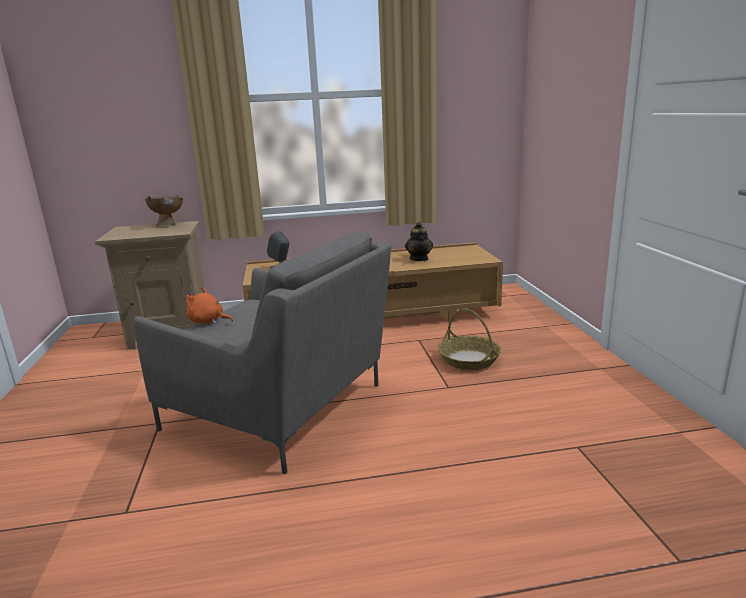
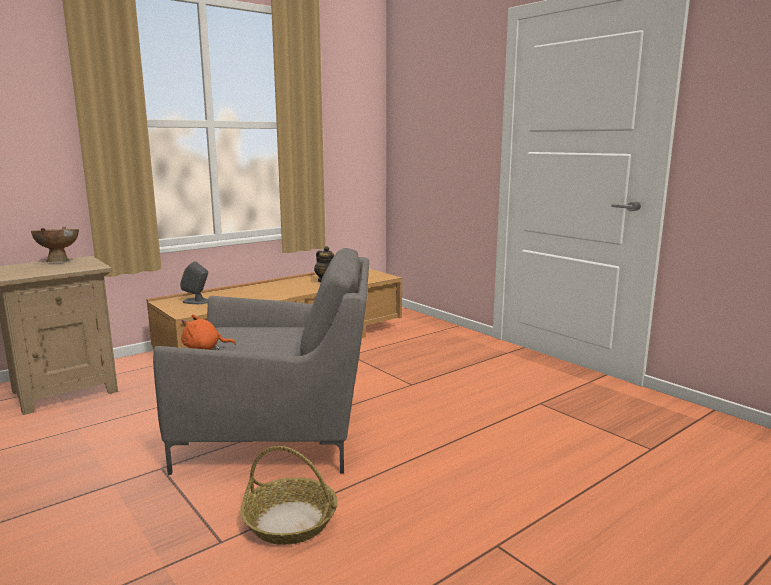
camera: 30 degrees left, 5 degrees down
(468, 359) = (407, 362): basket -> basket (289, 521)

